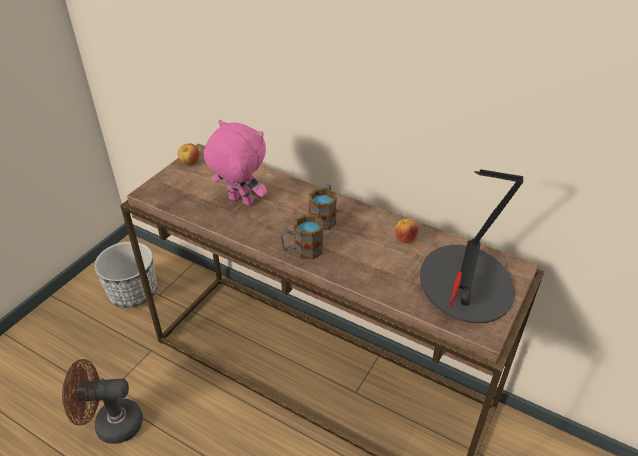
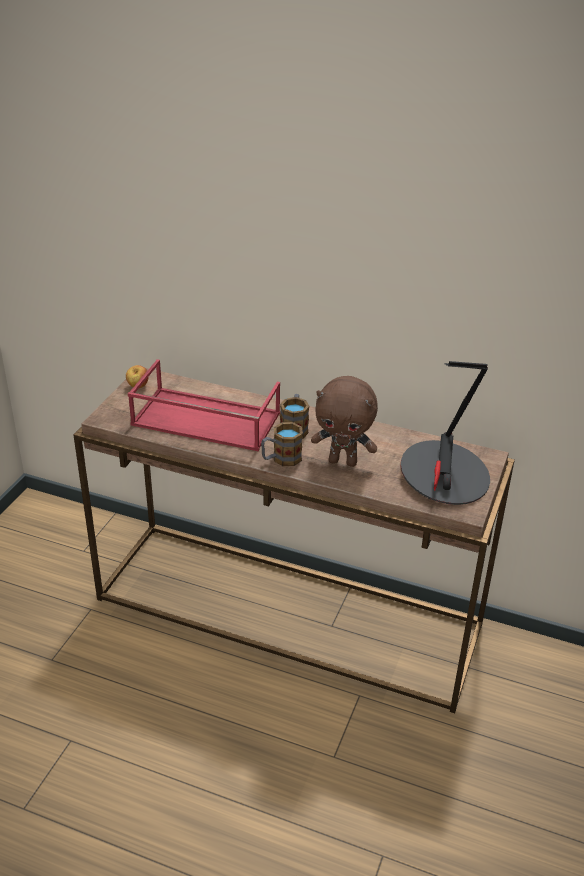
camera: 10 degrees left, 5 degrees down
(111, 424) = (66, 687): brown fan -> none
(133, 292) = (52, 551): planter -> none
(240, 201) = (204, 420): pink plush toy -> red tray
(363, 259) = (343, 461): none -> brown plush toy
(405, 239) = (379, 441): apple -> none

